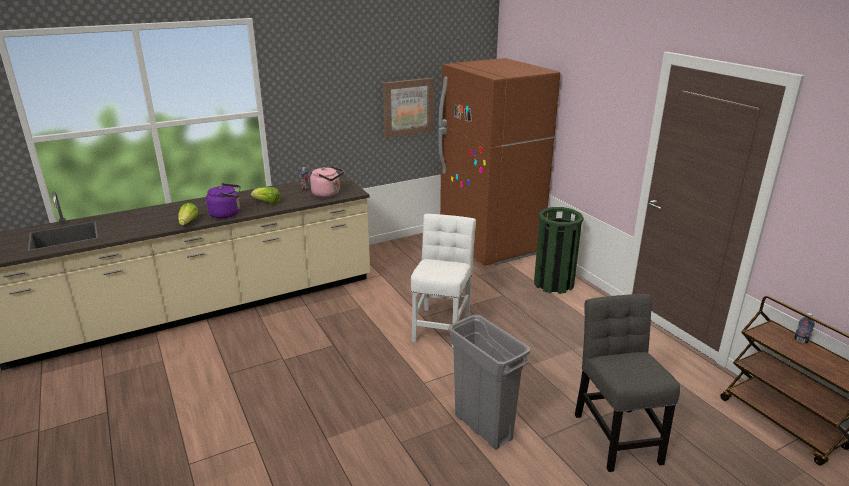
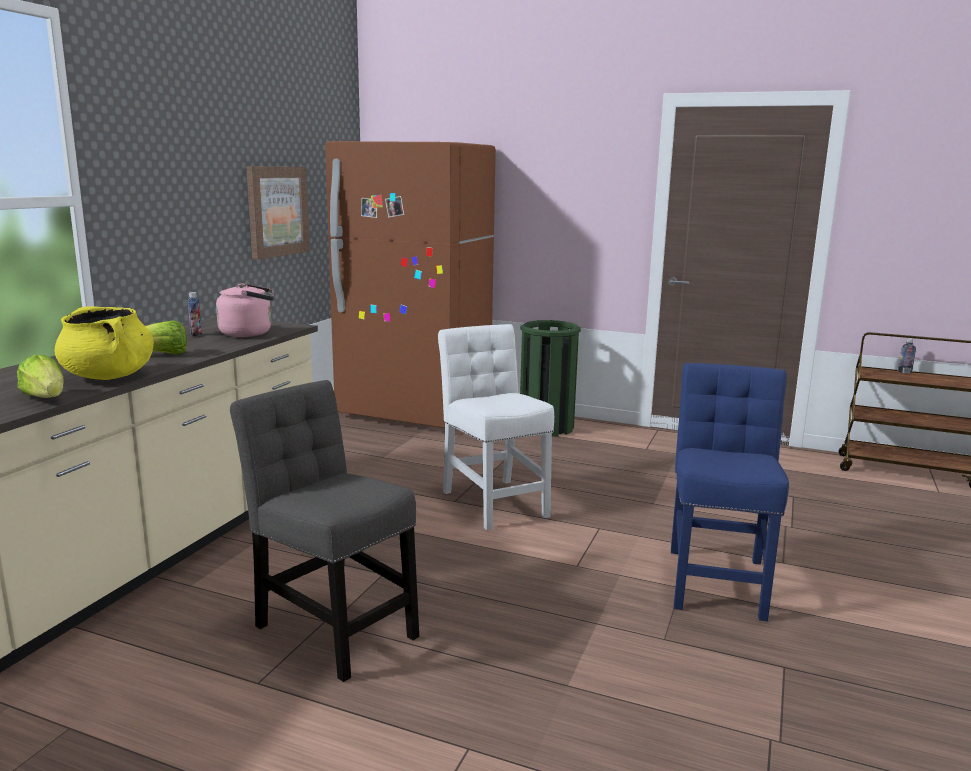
camera: 40 degrees left, 10 degrees down
(227, 214) = (109, 376): purple kettle -> yellow cooking pot
(483, 427) = (717, 579): grey trash can -> blue chair
(616, 434) = (828, 530): grey chair -> grey chair (332, 626)

